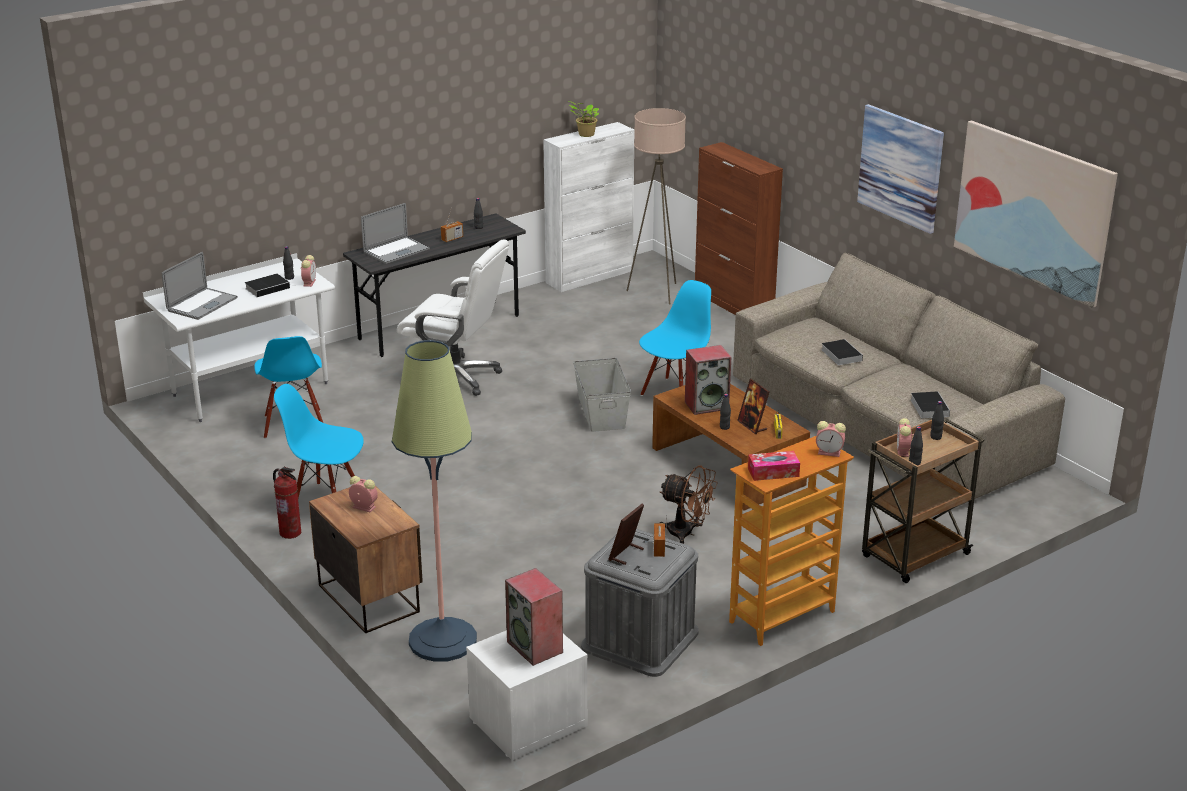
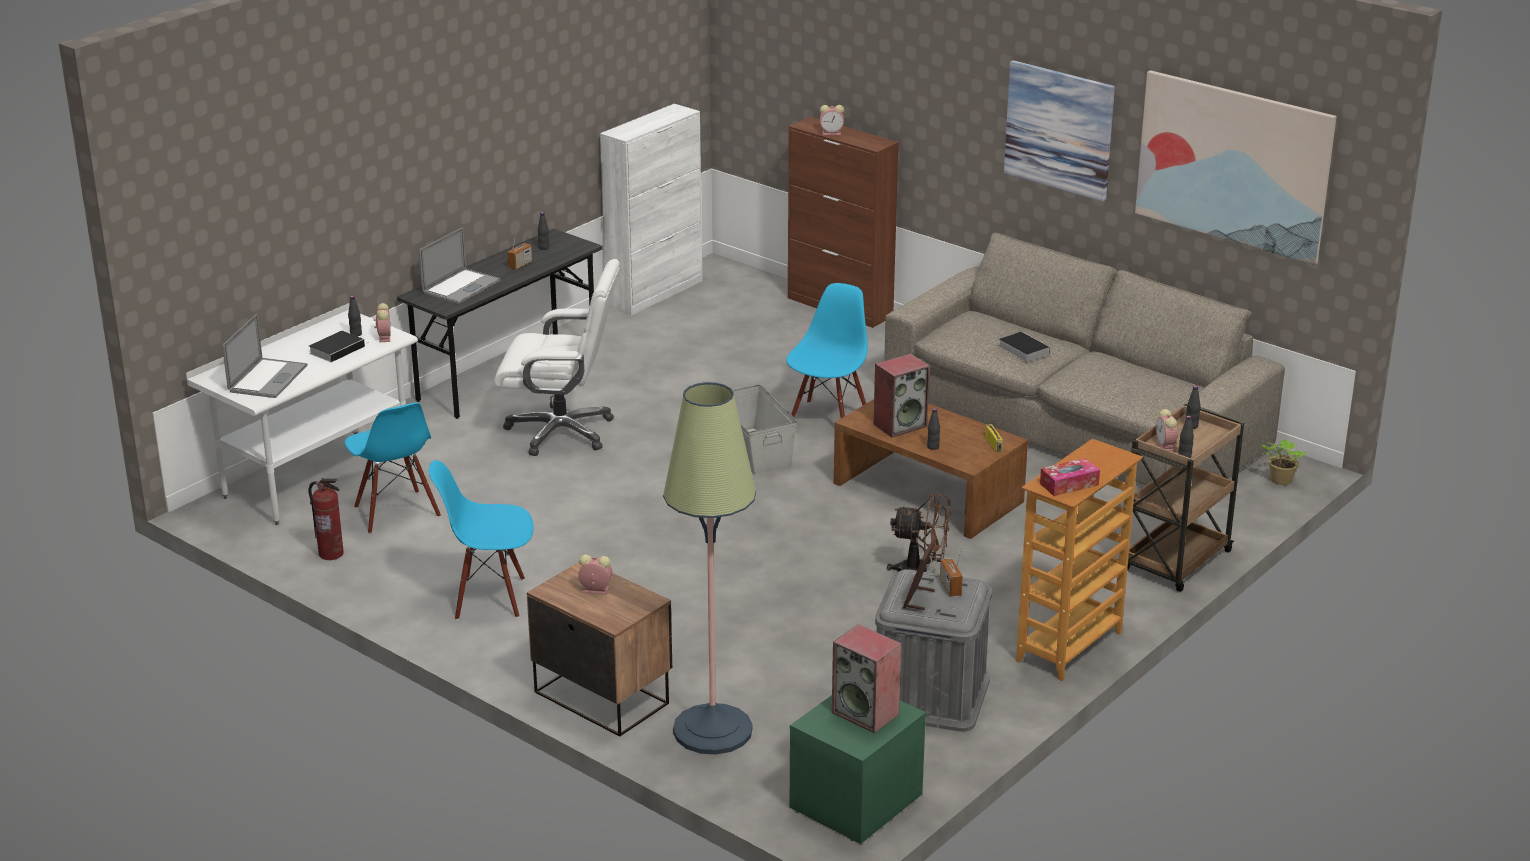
camera: 15 degrees left, 0 degrees up
(291, 532) = (466, 638): fire extinguisher -> fire extinguisher (331, 553)
(528, 724) = (856, 803): white nightstand -> green nightstand
(585, 134) = (646, 123): potted plant -> potted plant (1279, 480)
(657, 292) = (744, 303): beige floor lamp -> none
(752, 426) = (962, 441): picture frame -> none
(830, 452) = (1116, 455): alarm clock -> alarm clock (832, 133)
(928, 407) = (1146, 396): book -> none

